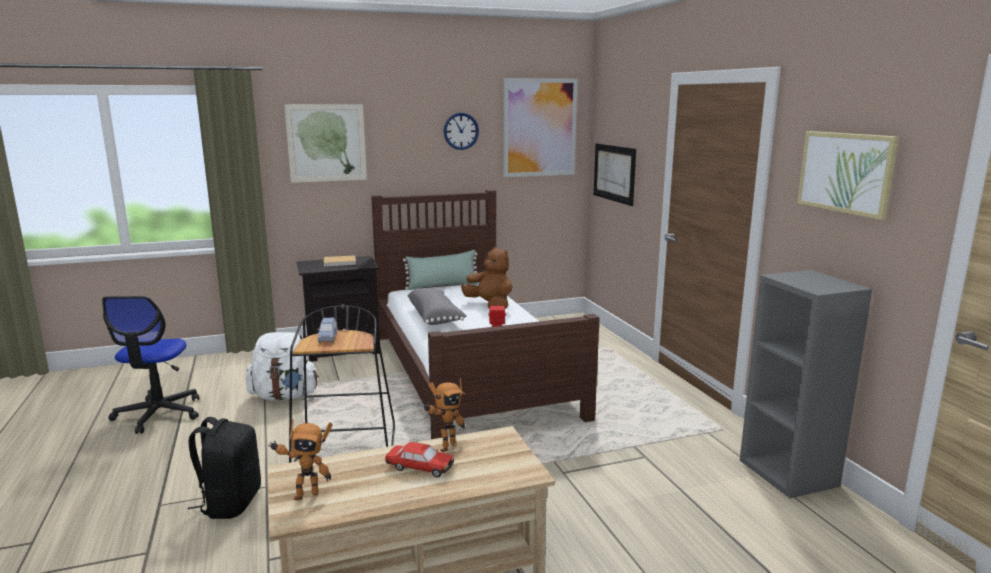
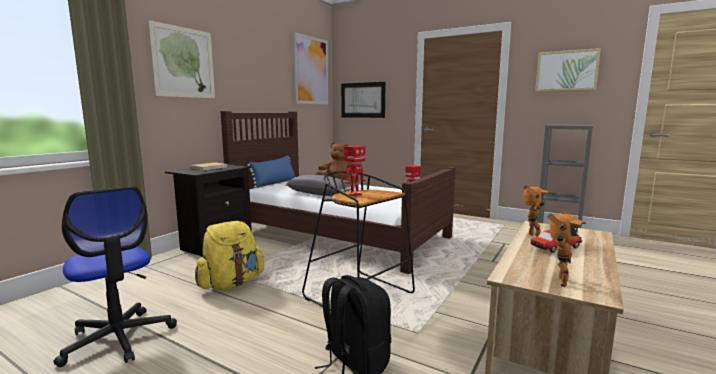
camera: 40 degrees left, 5 degrees down
(284, 396) = (231, 284): white backpack -> yellow backpack
(328, 338) = (355, 195): blue toy car -> toy robot
(442, 286) = (274, 183): green pillow -> blue pillow
(461, 131) = (271, 66): wall clock -> none

